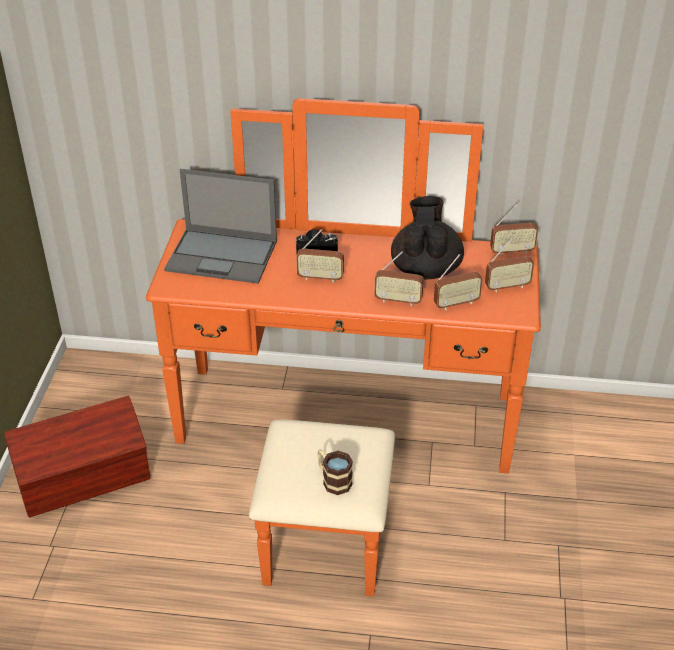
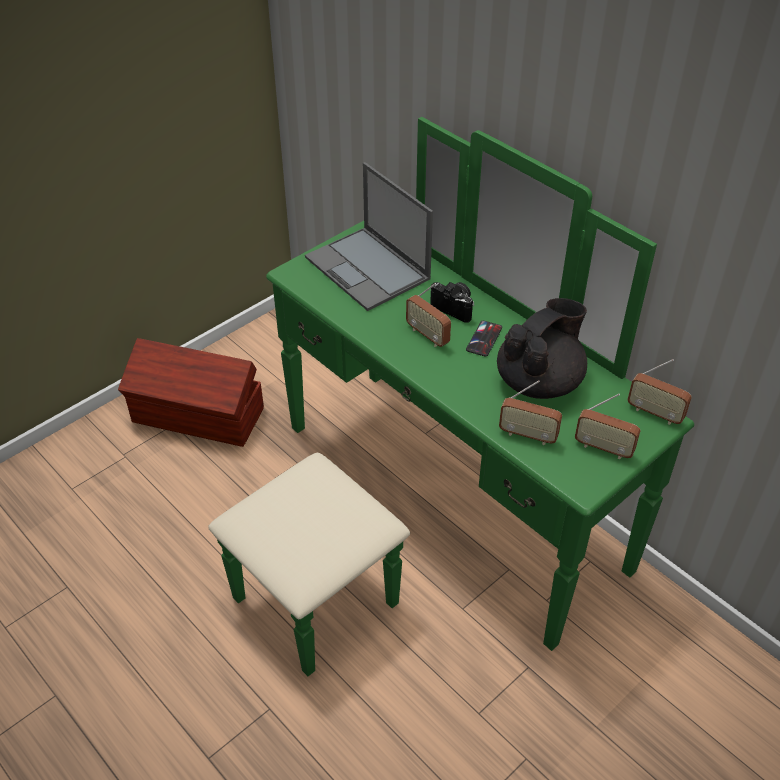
camera: 40 degrees right, 5 degrees up
(333, 480) = (295, 540): mug -> none
(343, 445) = (424, 519): orange dresser -> green dresser
(360, 261) = (484, 339): none -> phone
(398, 300) = (473, 399): radio -> none

